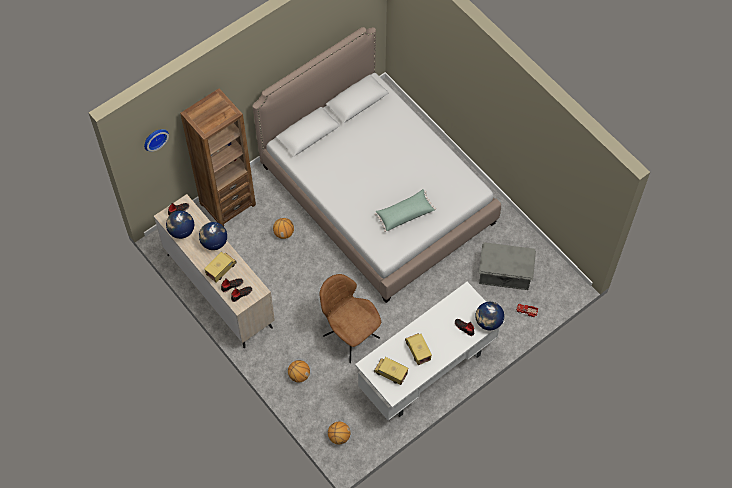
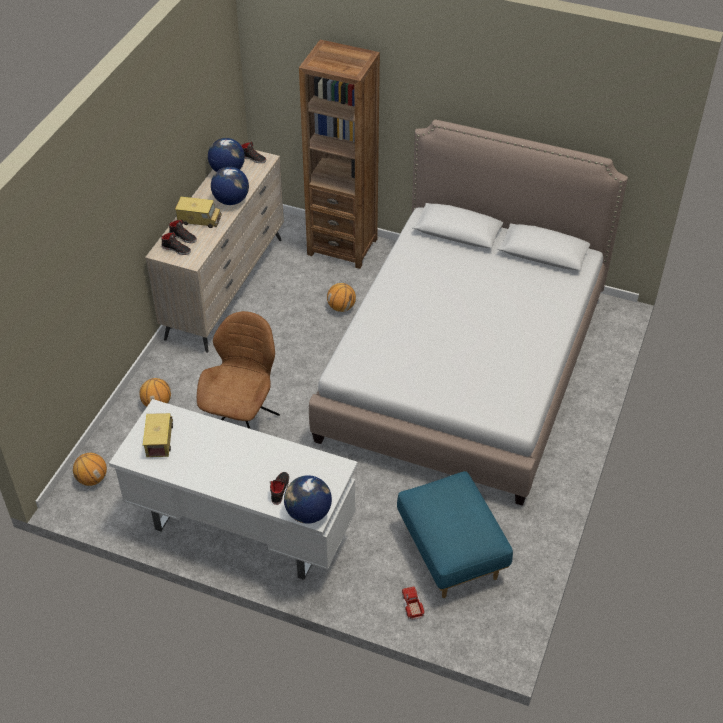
camera: 60 degrees right, 15 degrees down
(154, 138) = (284, 52): wall clock -> none
(404, 214) = (419, 363): green pillow -> none
(417, 350) = (211, 453): toy truck -> none
(505, 274) = (452, 553): grey storage box -> blue ottoman

